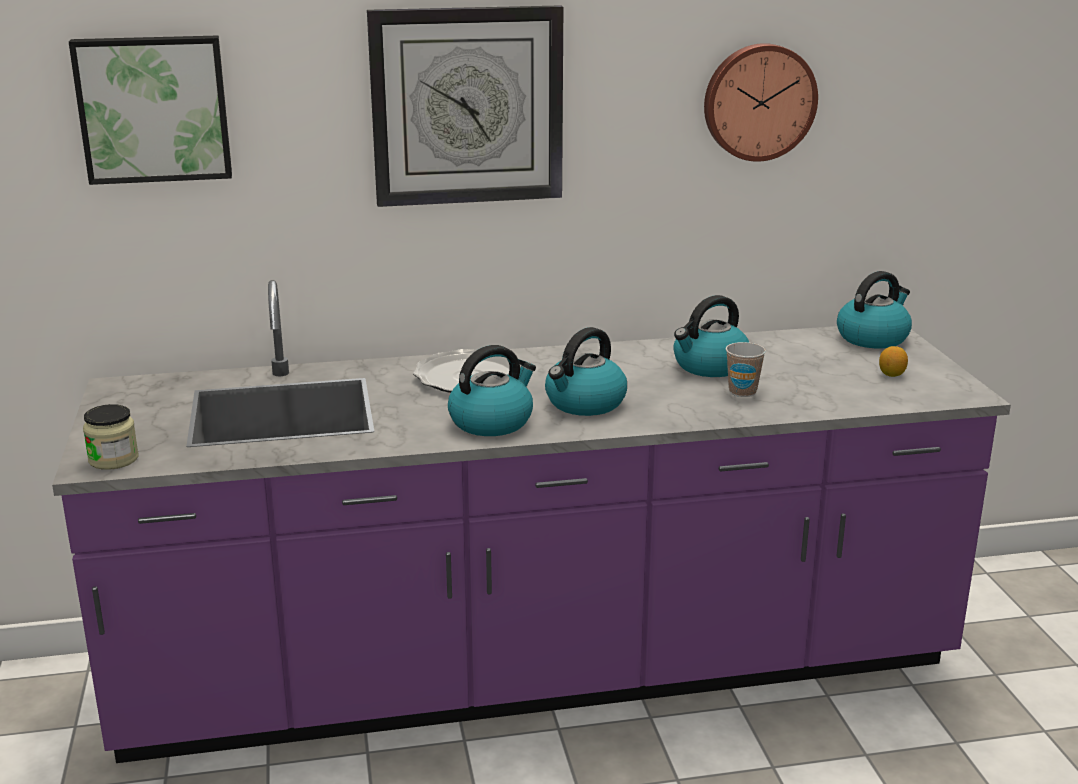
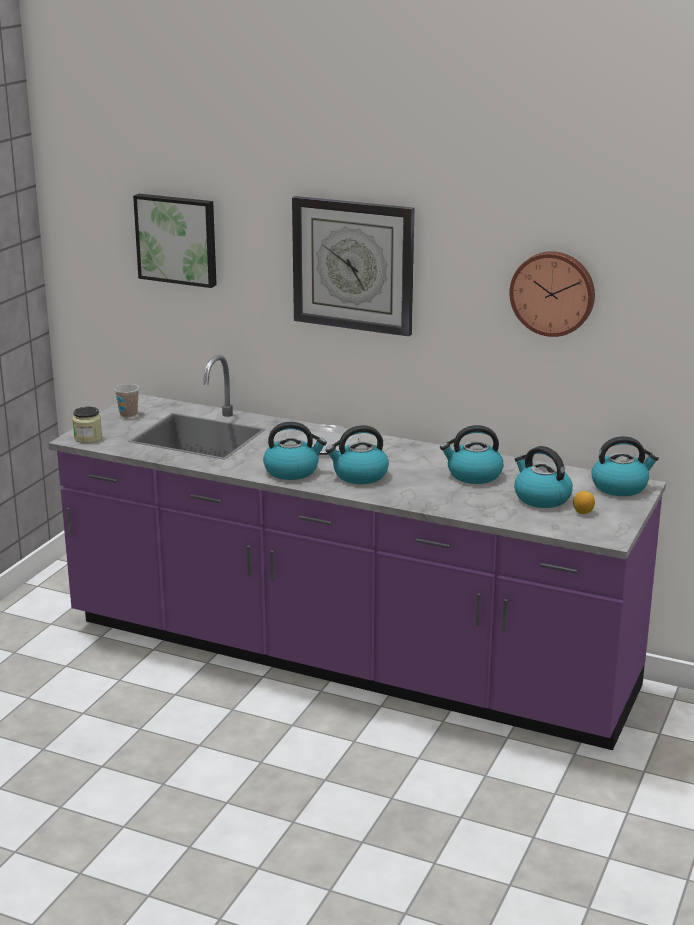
camera: 35 degrees right, 0 degrees up
(742, 392) = (464, 495): cup -> cup (128, 414)
(824, 371) = (541, 498): none -> kettle

